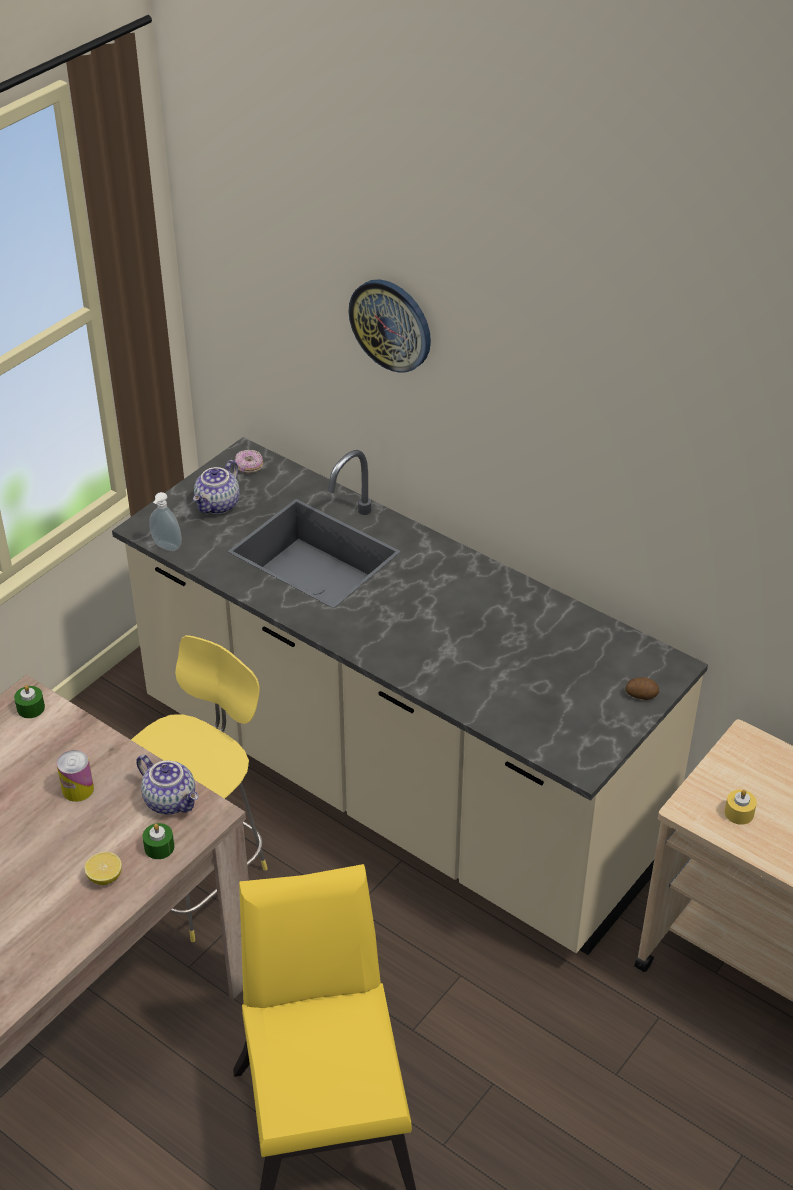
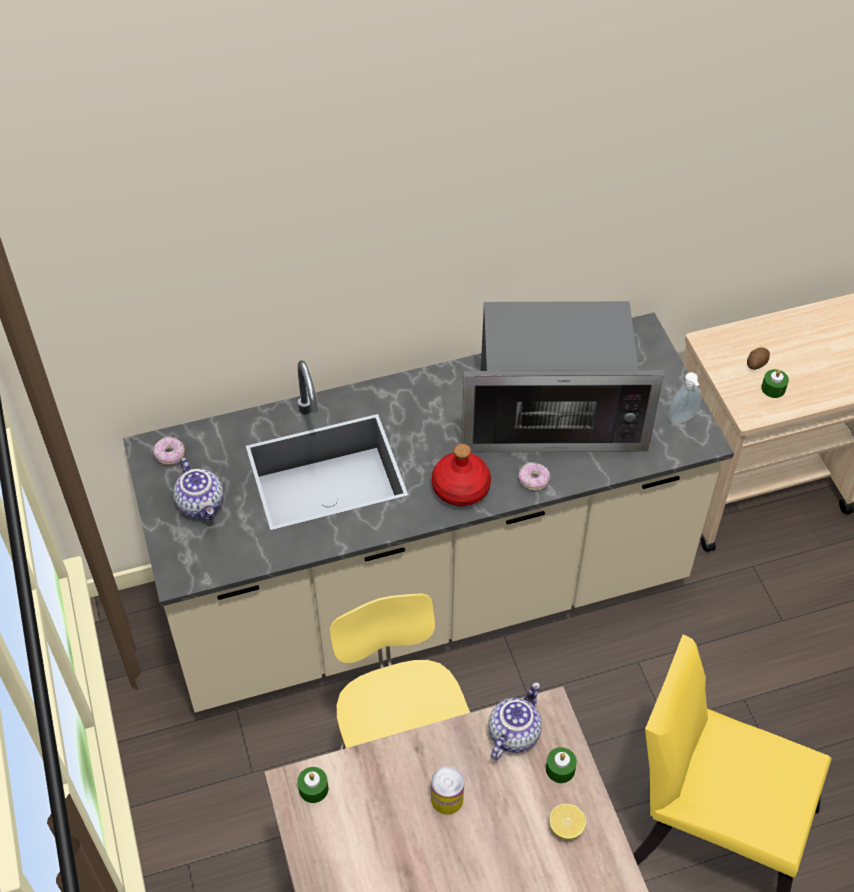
camera: 55 degrees left, 10 degrees up
(166, 547) = (223, 572): soap dispenser -> soap dispenser (682, 419)
(171, 800) = (513, 733): teapot -> teapot turned 45 degrees counterclockwise
(371, 634) = (461, 487): none -> red bottle
(391, 324) = (295, 232): wall clock -> none
(421, 674) = (533, 481): none -> donut
(509, 652) = (552, 414): none -> microwave
(641, 694) = (656, 366): potato -> potato (756, 363)
(739, 813) = (773, 388): yellow candle -> green candle

